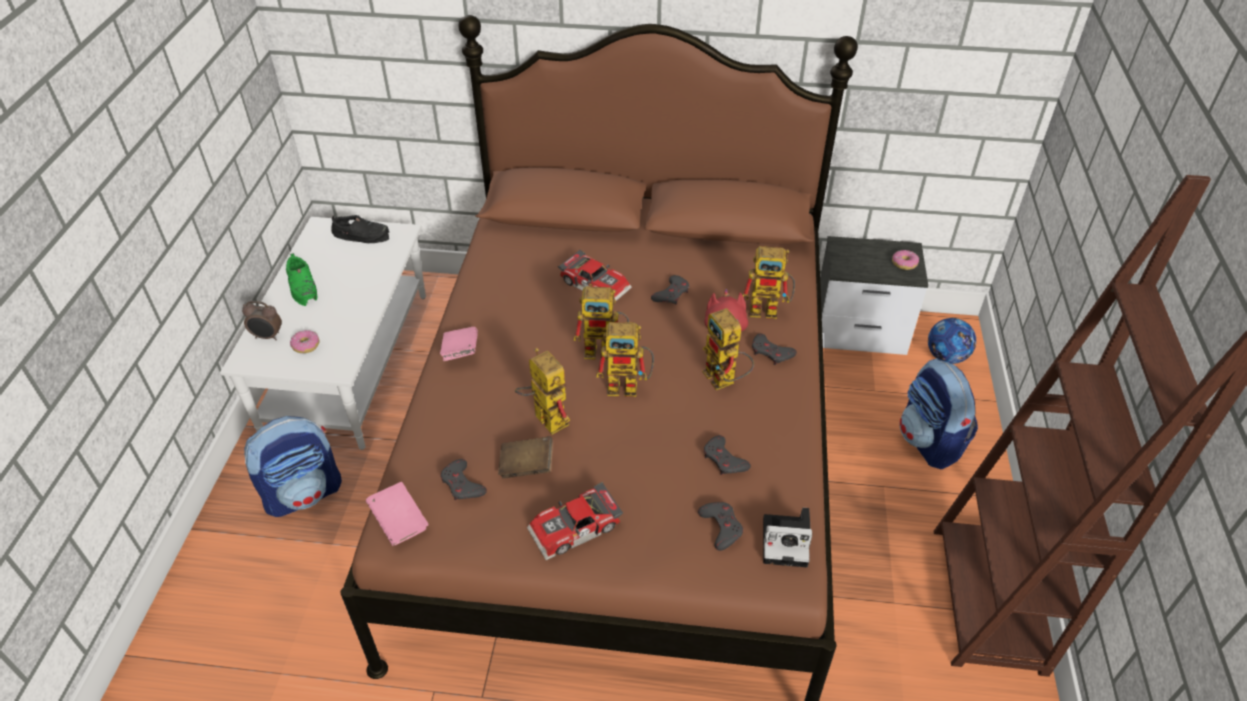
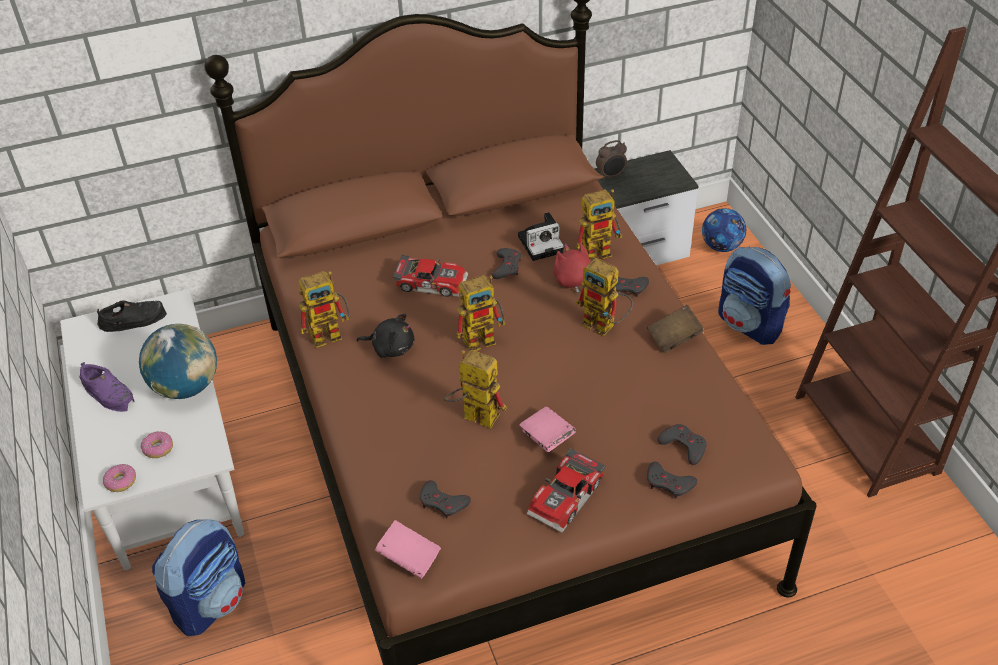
camera: 25 degrees left, 0 degrees up
(267, 337) = (109, 455): alarm clock -> alarm clock (611, 176)
(303, 286) = (108, 392): green shoe -> purple shoe
(361, 303) = (186, 387): none -> globe
(460, 352) = (350, 390): pink book -> pink book (547, 438)
(520, 328) = (391, 347): none -> black plush toy
(526, 466) = (489, 464): brown book -> brown book (674, 338)
(629, 386) = (528, 361): toy robot -> toy robot (331, 333)
(724, 460) = (649, 391): grey game controller -> grey game controller (669, 483)
(787, 541) = (741, 435): camera -> camera (542, 243)
(904, 263) = (667, 173): donut -> donut (121, 481)

